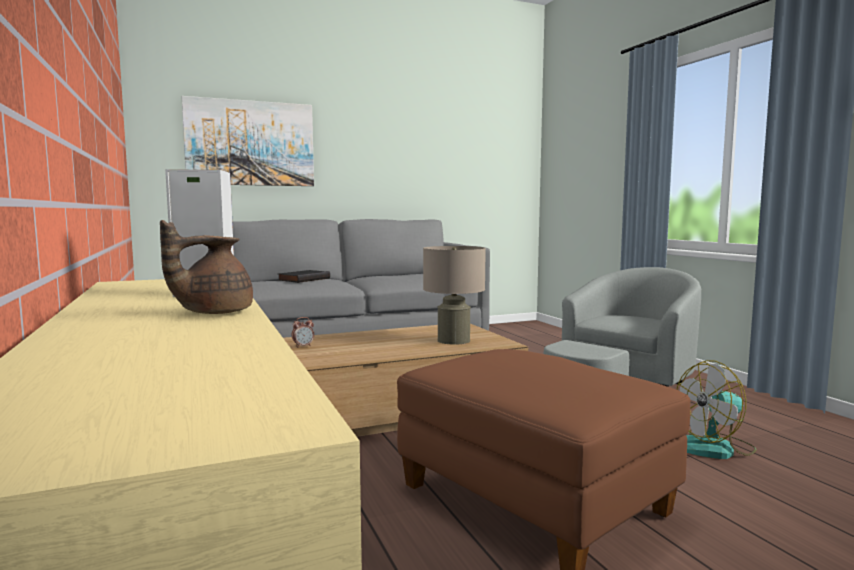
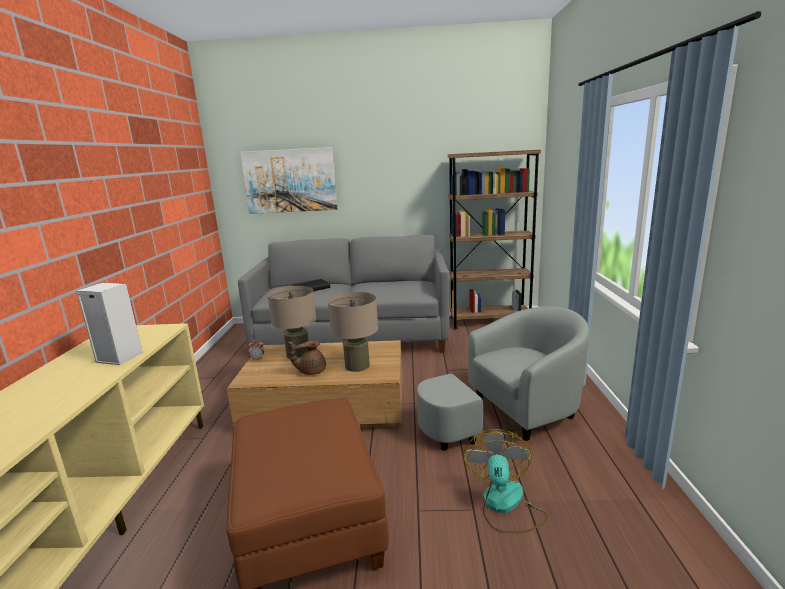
camera: 25 degrees right, 10 degrees up
(213, 312) = (68, 395): brown teapot -> brown teapot (311, 371)
(356, 339) = (298, 354): none -> beige table lamp
(497, 329) = (489, 321): none -> brown bookcase
(714, 448) = (505, 505): fan -> fan turned 90 degrees clockwise

